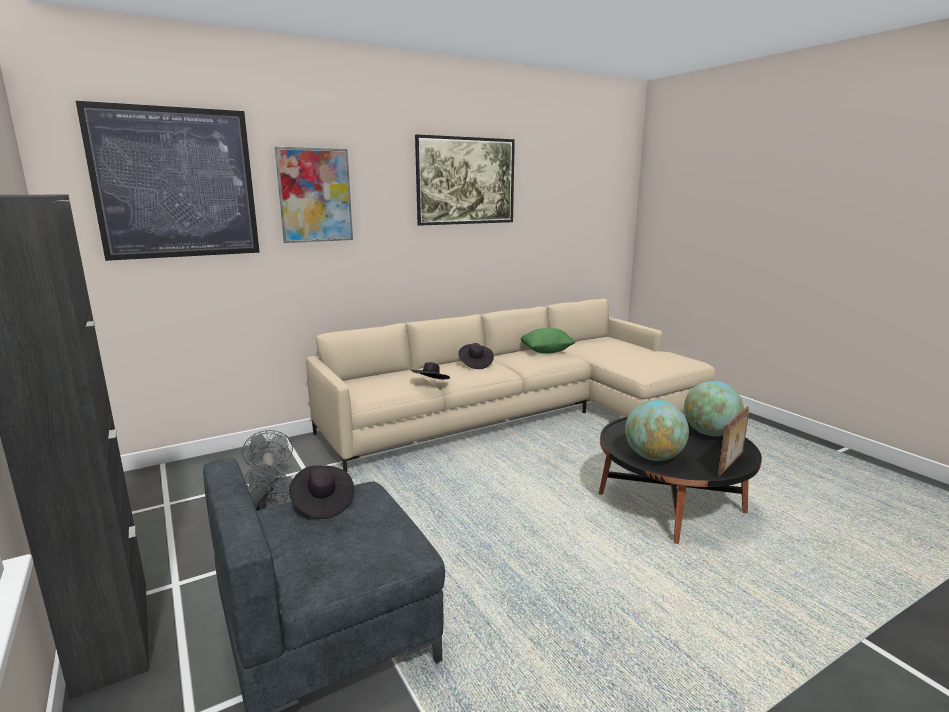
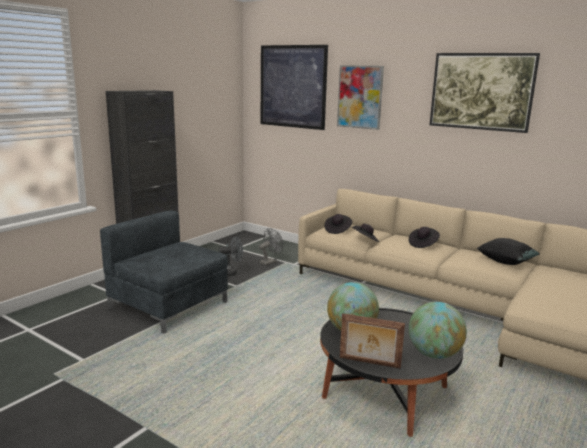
camera: 65 degrees right, 0 degrees up
(322, 504) = (193, 249): black hat -> black hat (337, 230)
(546, 351) = (506, 262): green pillow -> black pillow

